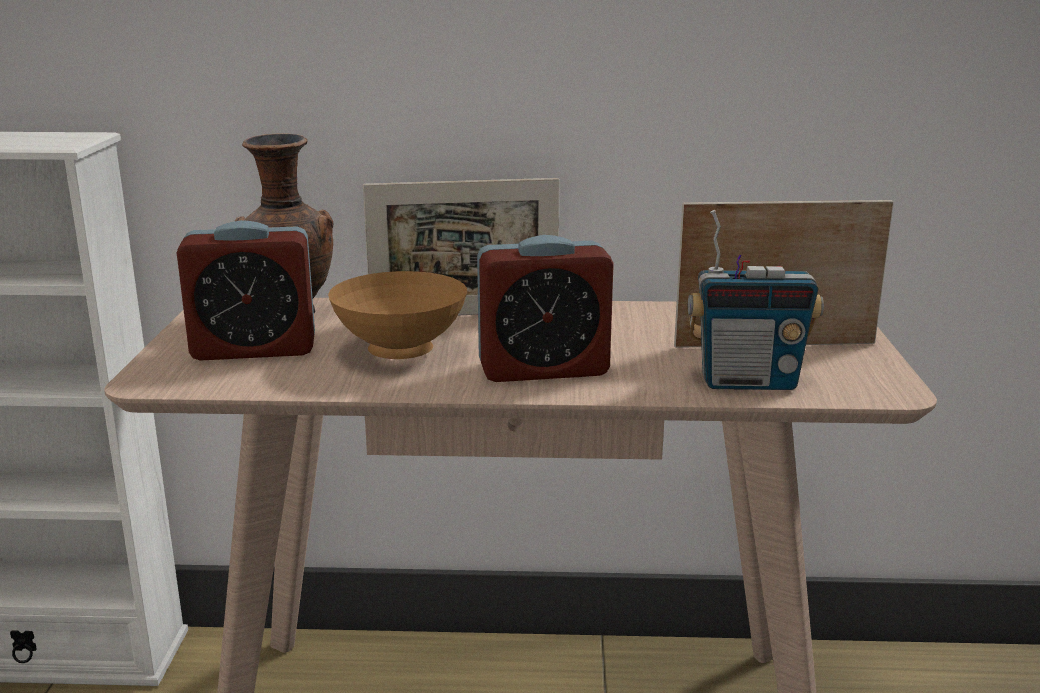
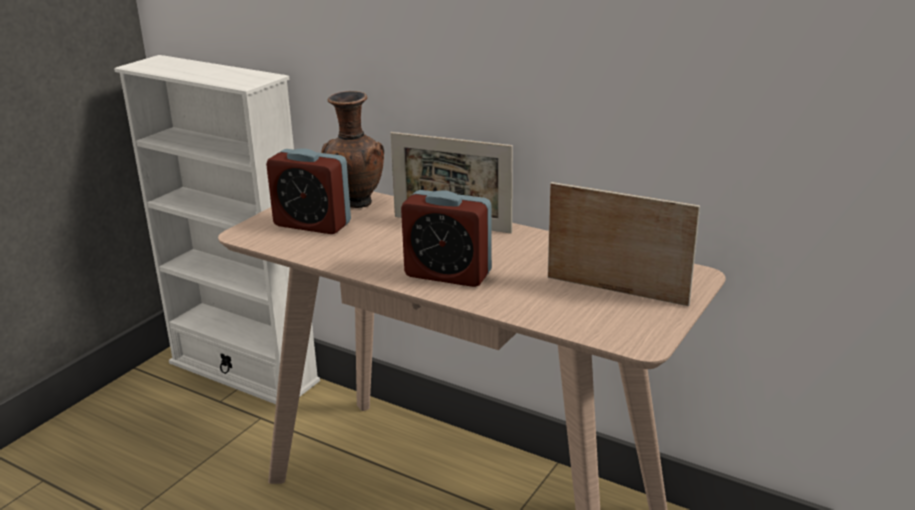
camera: 30 degrees right, 5 degrees up
(398, 352) = (383, 243): brown bowl -> none
(747, 382) = (558, 313): radio -> none

